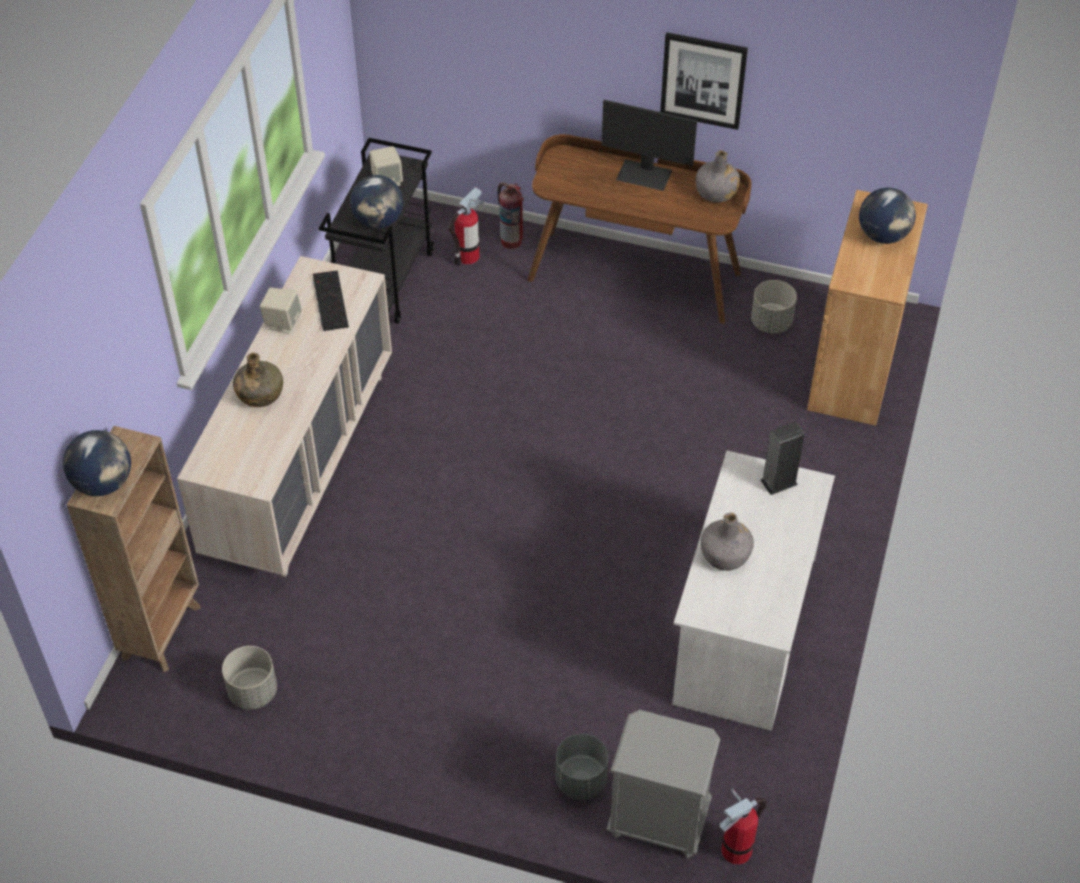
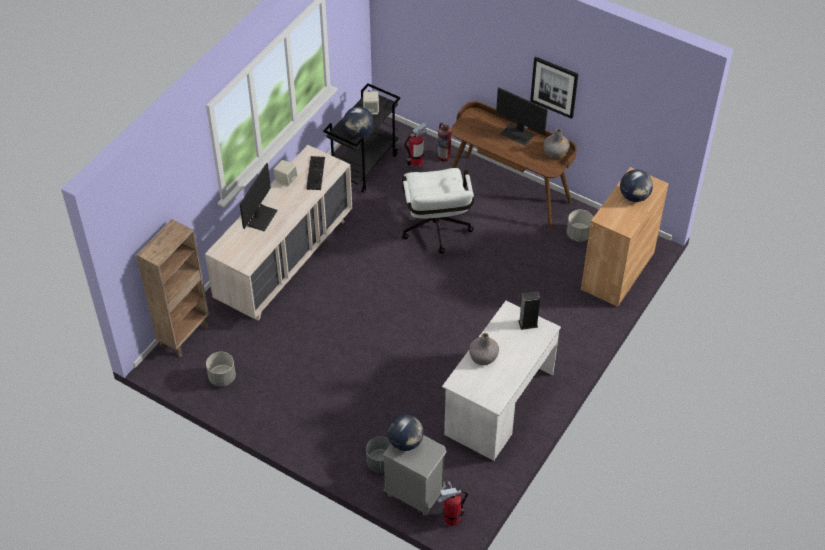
camera: 15 degrees right, 0 degrees up
(104, 483) = (157, 248): globe -> globe (405, 442)
(260, 394) = (261, 217): green bottle -> monitor
(540, 364) = (436, 232): none -> white office chair

